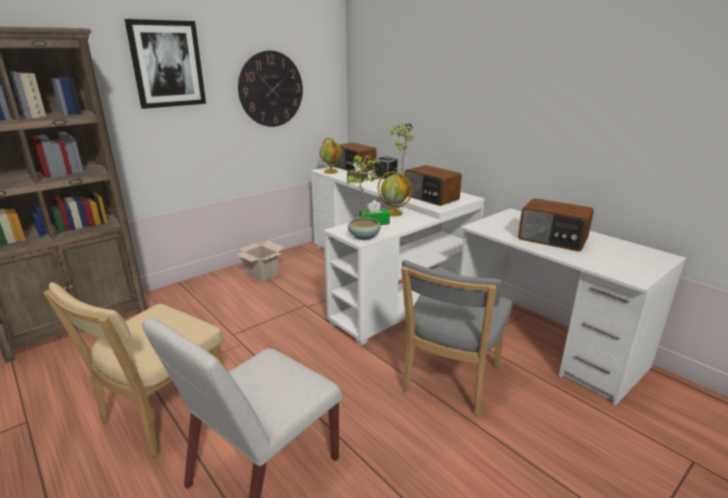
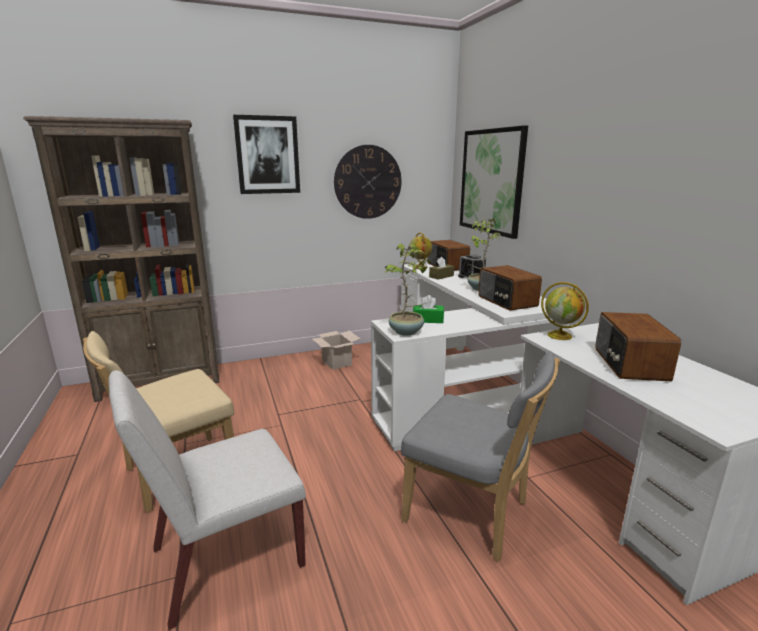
camera: 20 degrees right, 5 degrees down
(393, 86) = (491, 181): none -> picture
(394, 213) = (457, 313): globe -> globe (560, 336)
(449, 381) = (471, 514): grey chair -> grey chair turned 105 degrees counterclockwise
(552, 240) = (628, 364): radio -> radio turned 45 degrees clockwise

